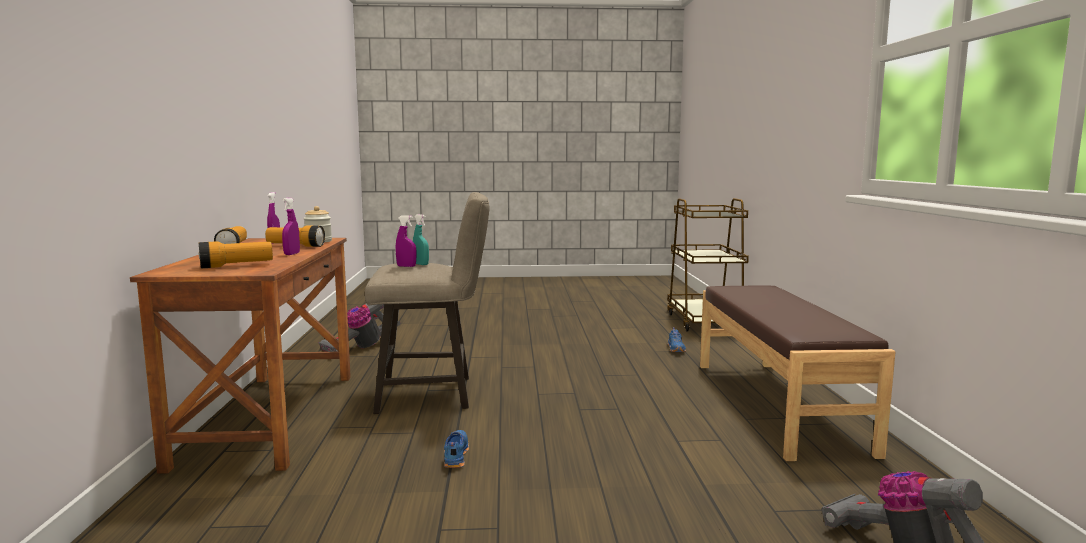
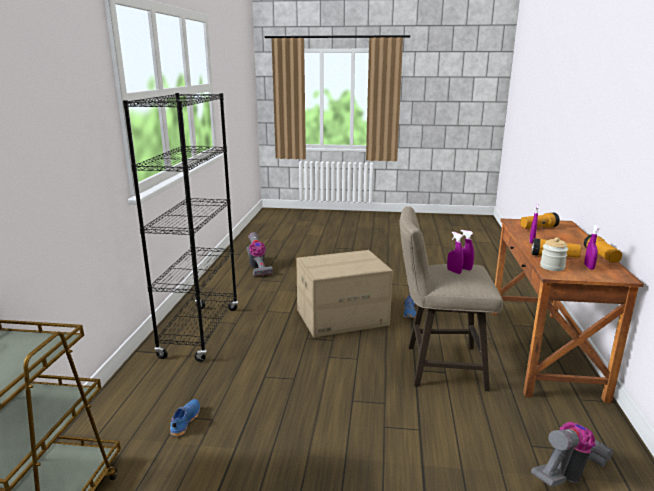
camera: 170 degrees left, 10 degrees up
(421, 264) = (454, 271): turquoise spray bottle -> purple spray bottle
(579, 439) = (342, 317): none -> cardboard box
(777, 404) = (200, 332): brown bench -> black bookcase

